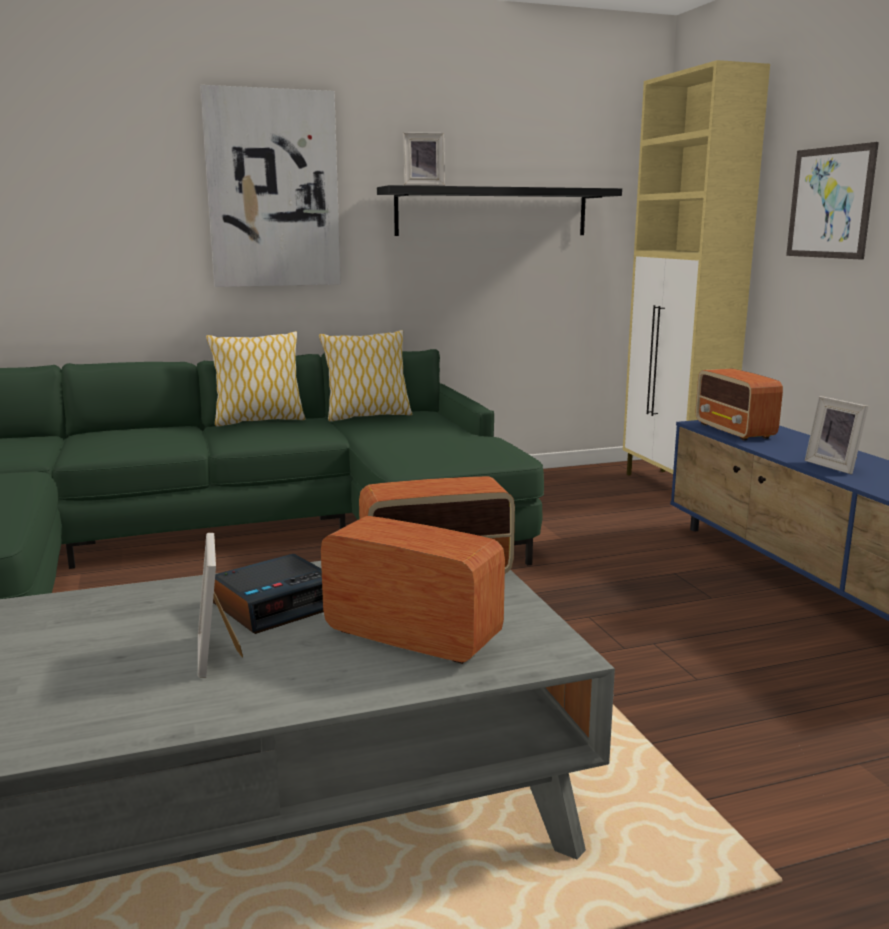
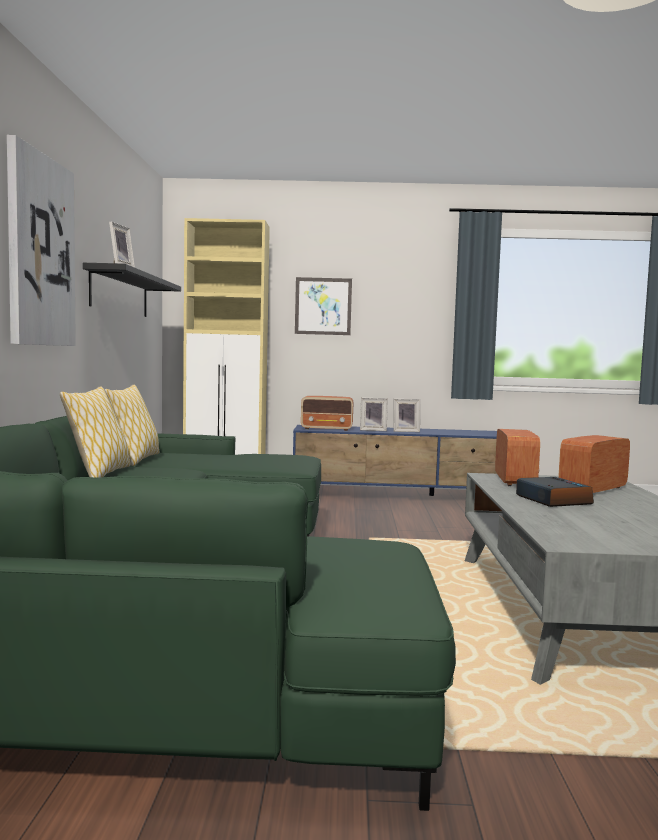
camera: 70 degrees left, 10 degrees down
(220, 653) = (615, 509): picture frame -> picture frame (373, 430)

